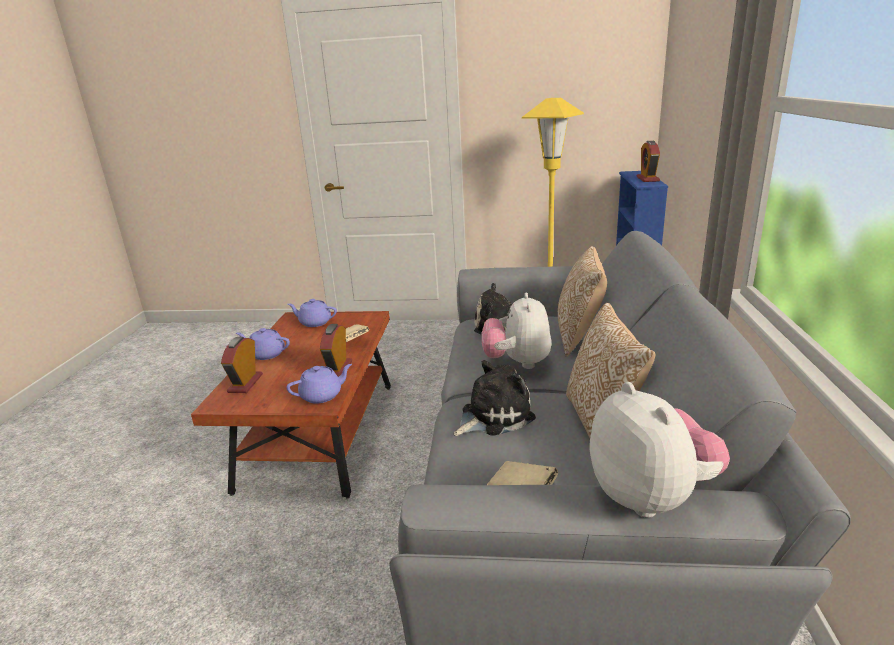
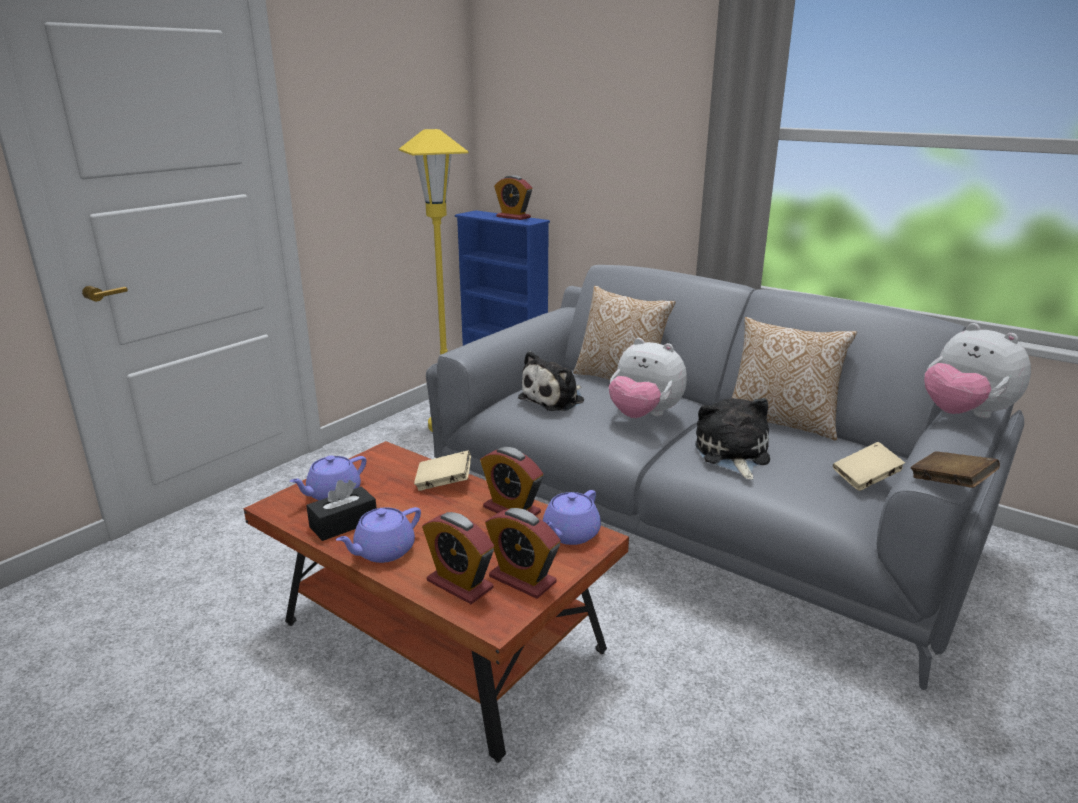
camera: 60 degrees left, 0 degrees up
(260, 398) = (522, 580): none -> alarm clock
(286, 336) = (343, 524): none -> black tissue box
(322, 395) = (570, 534): purple teapot -> purple teapot turned 150 degrees counterclockwise
(427, 506) = (950, 484): none -> brown book
(650, 497) = (964, 415): plush toy -> plush toy turned 135 degrees counterclockwise

